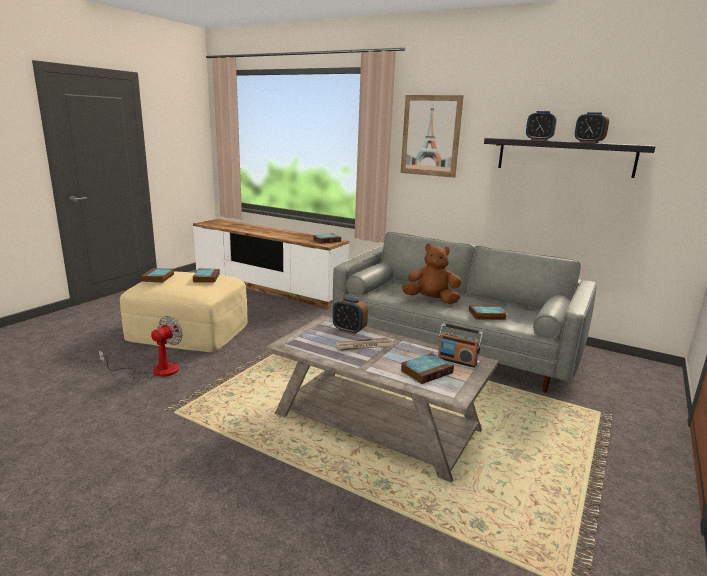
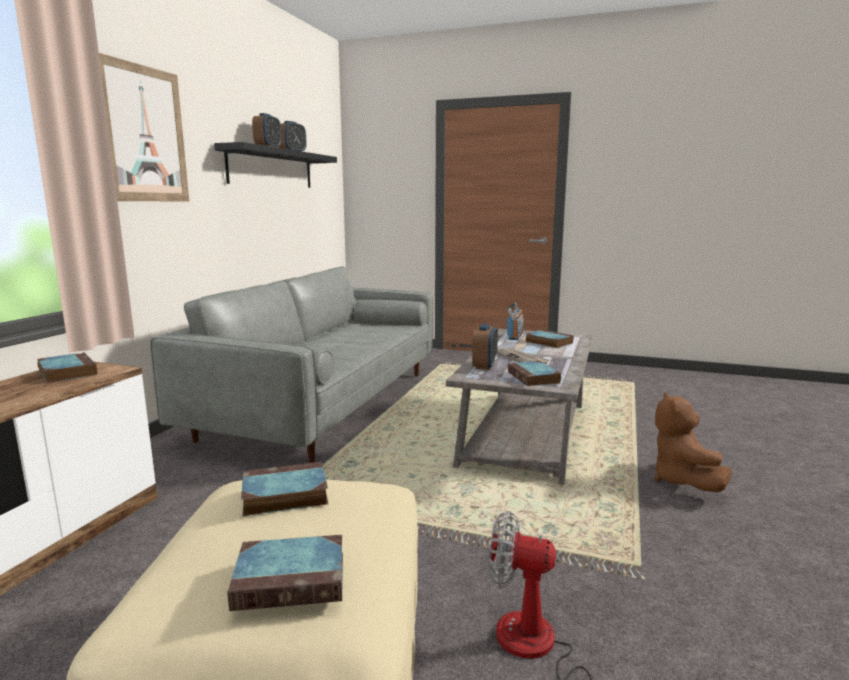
camera: 100 degrees left, 5 degrees down
(431, 300) = (335, 350): brown plush toy -> brown plush toy (682, 481)
(486, 315) = (378, 334): book -> book (534, 378)

